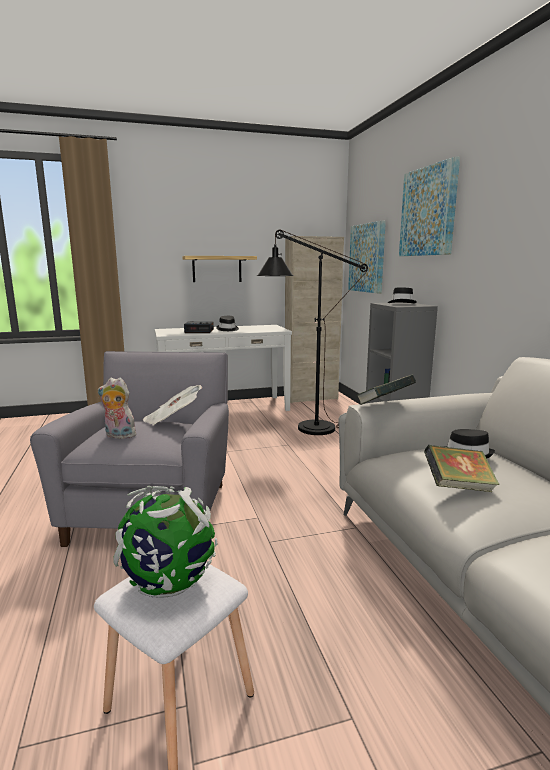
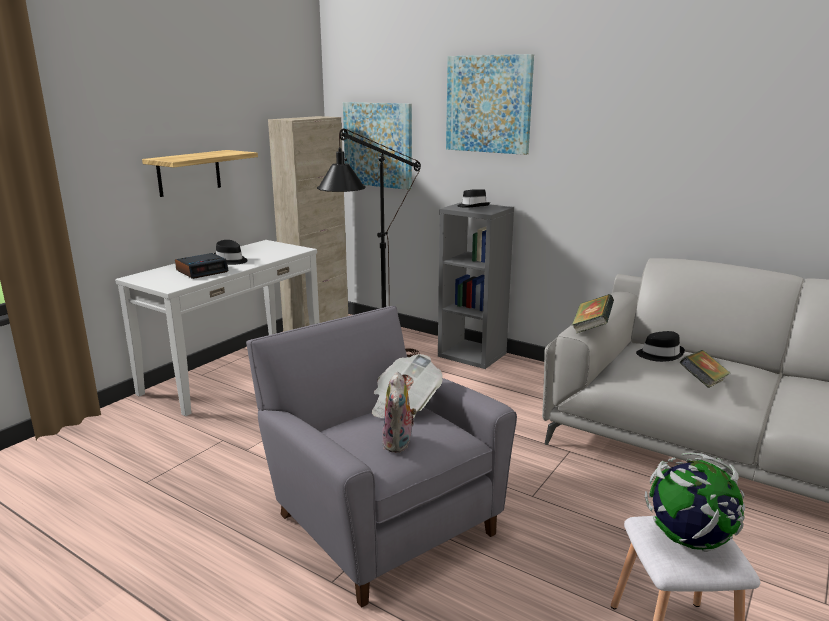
camera: 40 degrees left, 5 degrees up
(118, 436) = (399, 444): plush toy -> plush toy turned 60 degrees counterclockwise

